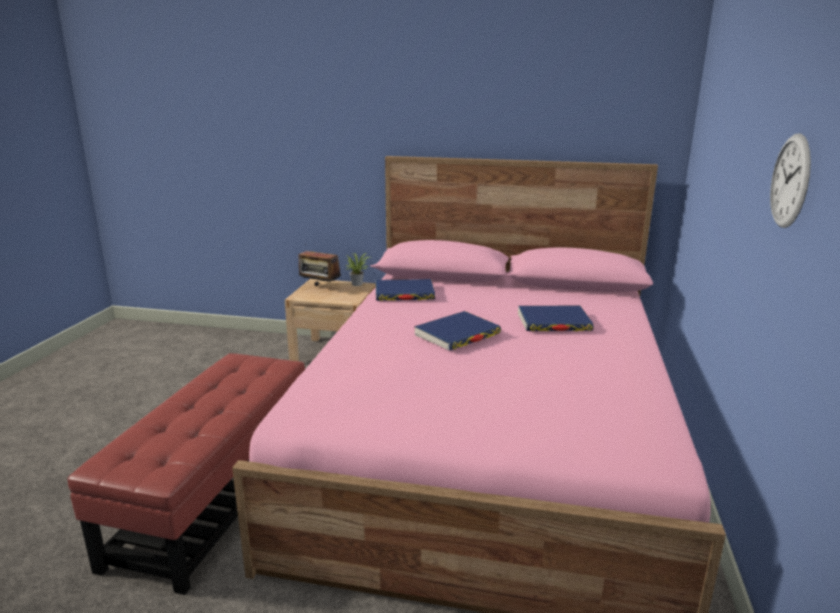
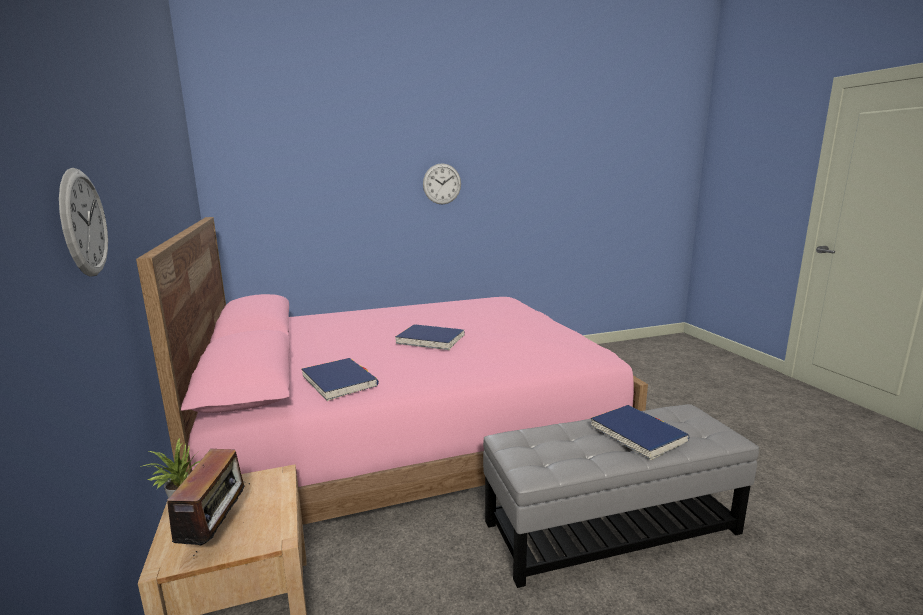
camera: 120 degrees left, 5 degrees down
(215, 495) = (611, 528): red ottoman -> grey ottoman
(344, 129) = (84, 223): none -> wall clock
(553, 322) = (368, 325): blue book -> blue book (637, 434)

